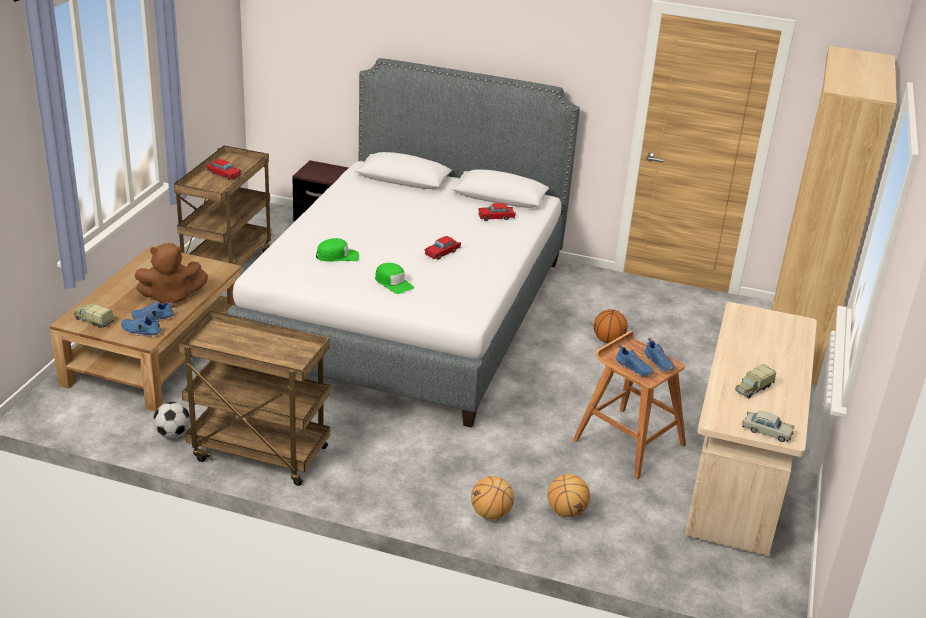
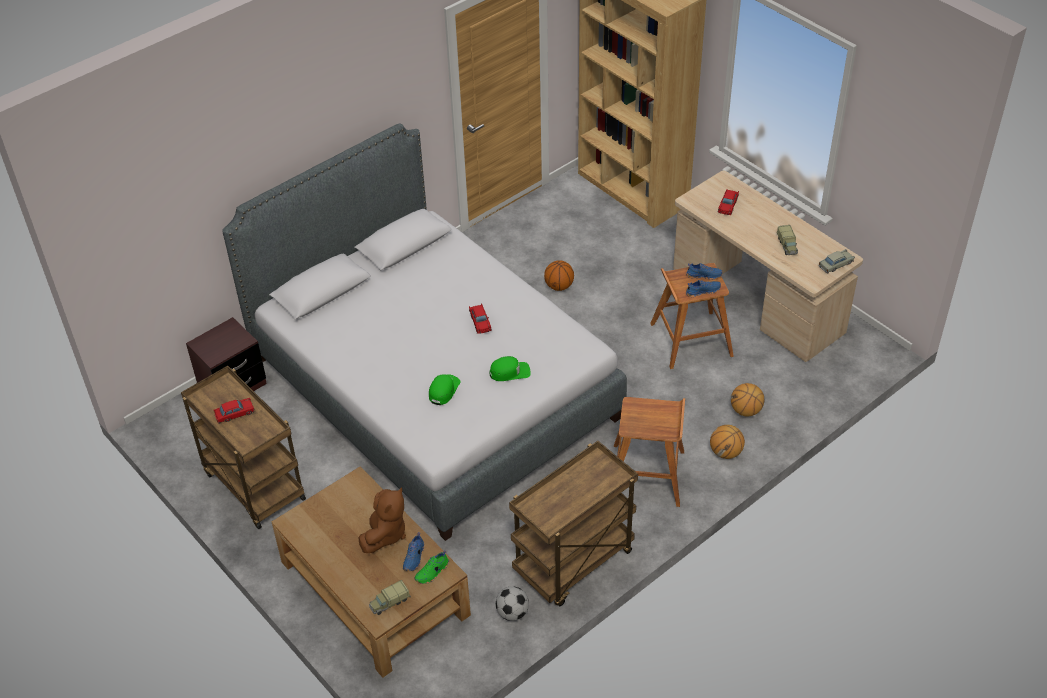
camera: 55 degrees left, 15 degrees up
(141, 332) = (432, 572): blue shoe -> green shoe
(411, 467) = (647, 475): none -> brown stool
(496, 217) = (442, 263): red toy car -> red toy car (728, 205)

